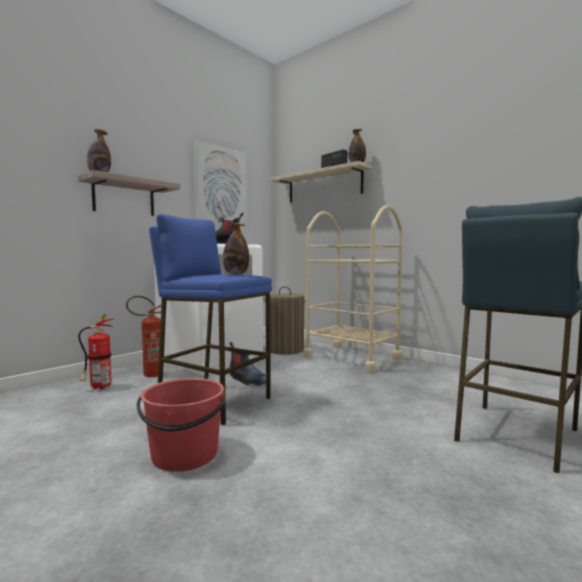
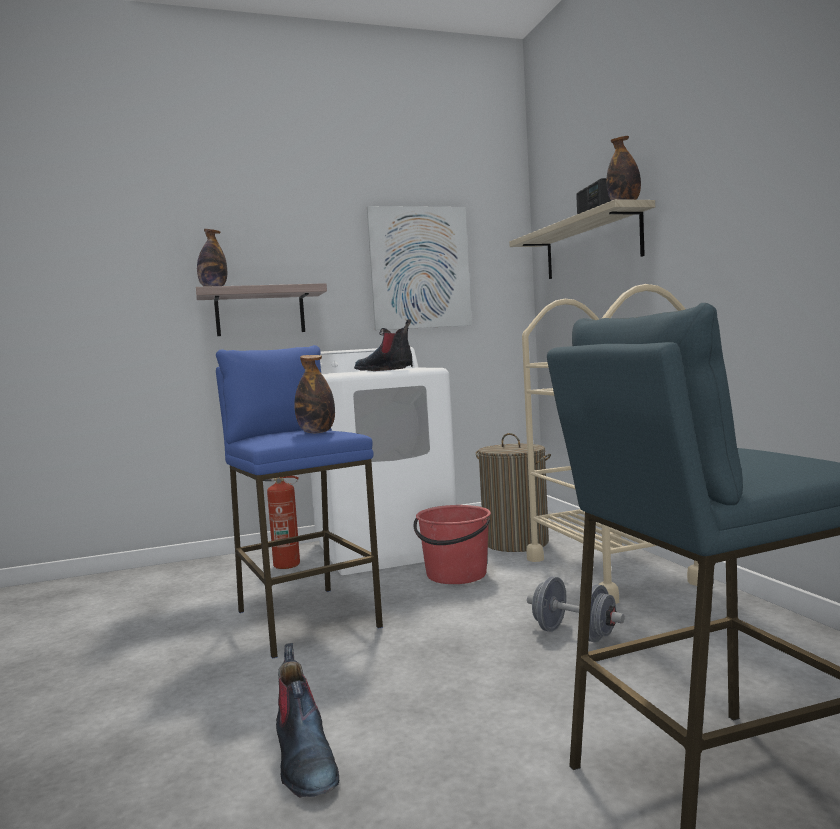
camera: 30 degrees right, 0 degrees up
(98, 388) = (208, 577): fire extinguisher -> none
(184, 455) = (182, 691): red bucket -> red bucket (456, 575)
(247, 380) = (389, 591): boot -> boot (304, 760)
(375, 386) = (574, 634): none -> grey dumbbell

